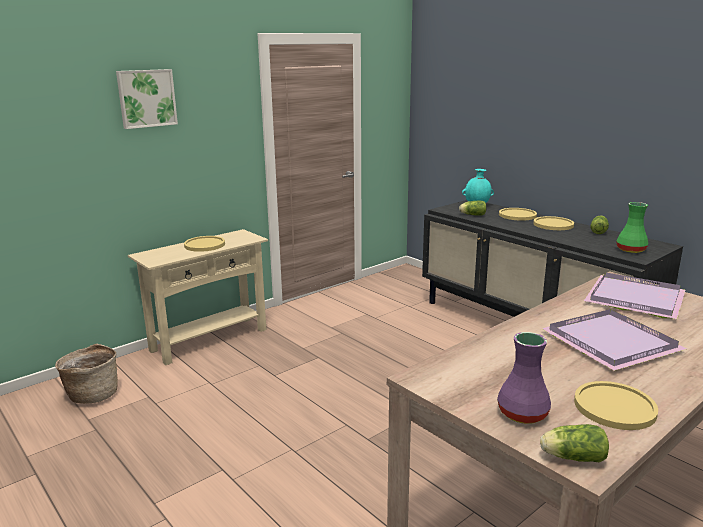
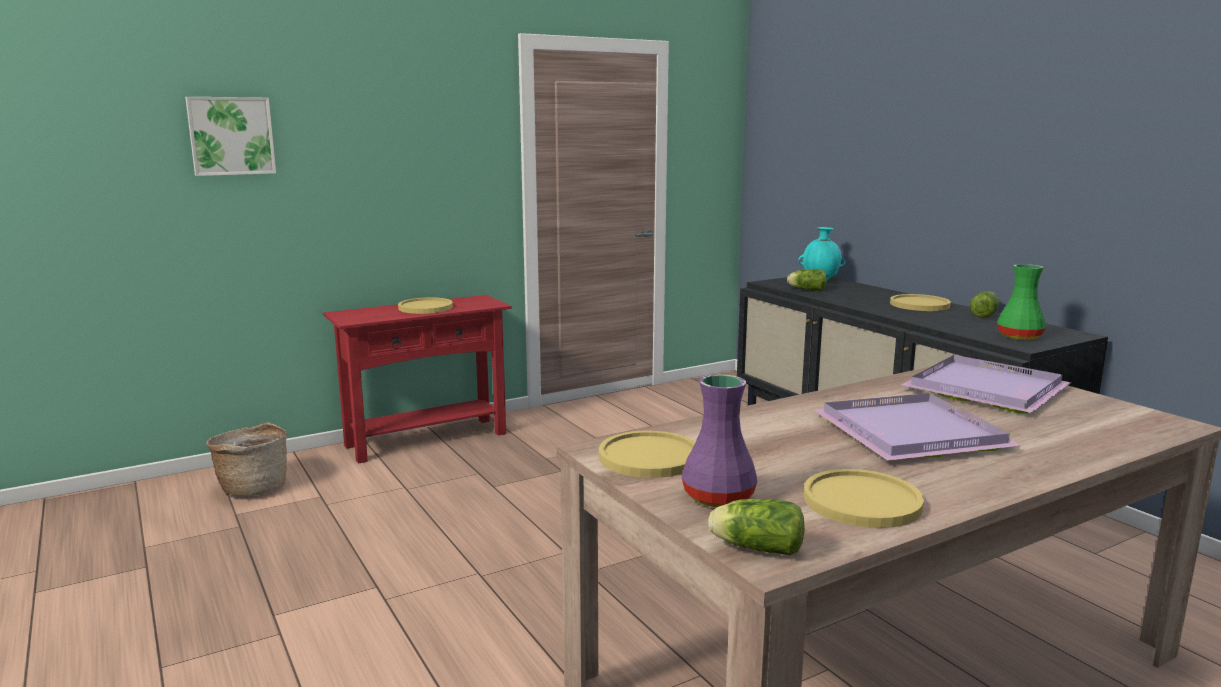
camera: 10 degrees right, 5 degrees down
(146, 98) = (360, 109): picture -> picture (231, 136)
(209, 340) = (426, 439): beige console table -> red console table
(517, 215) = (873, 293): yellow plate -> yellow plate (649, 457)

